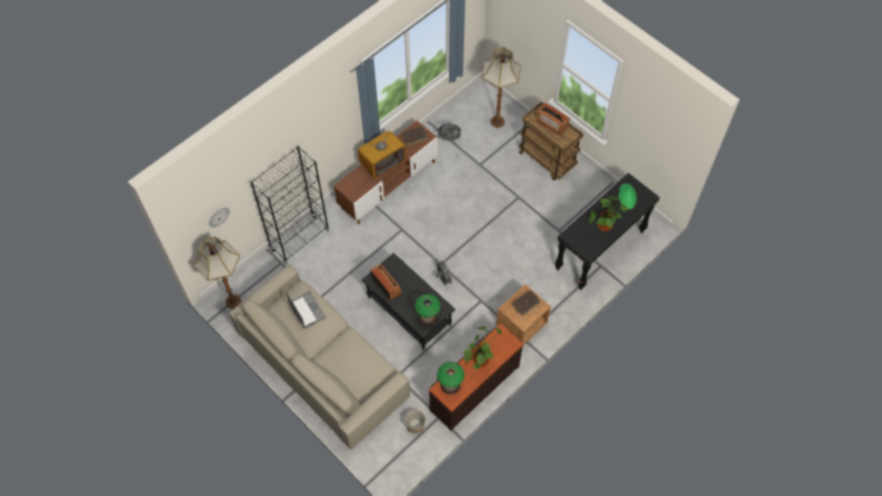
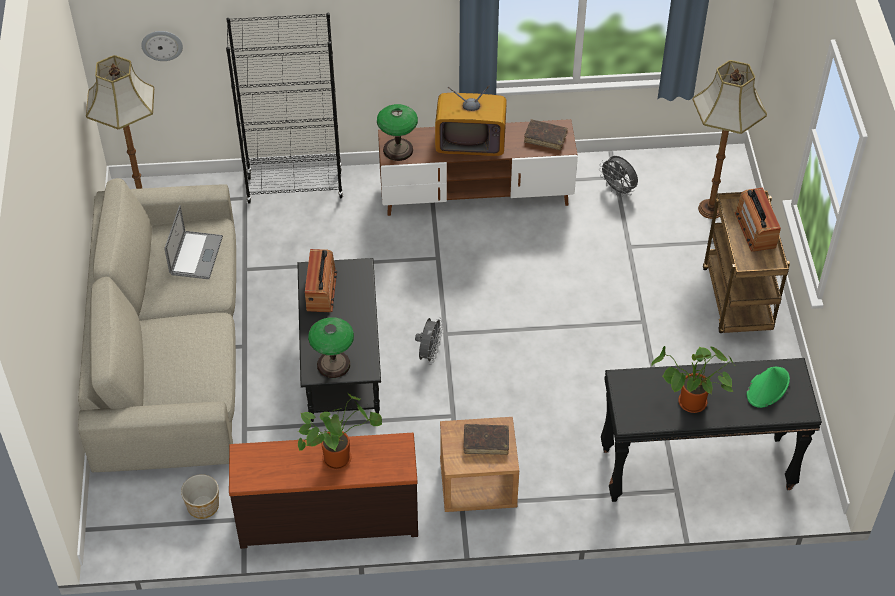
camera: 40 degrees right, 10 degrees down
(450, 385) = (262, 459): table lamp -> table lamp (397, 150)

